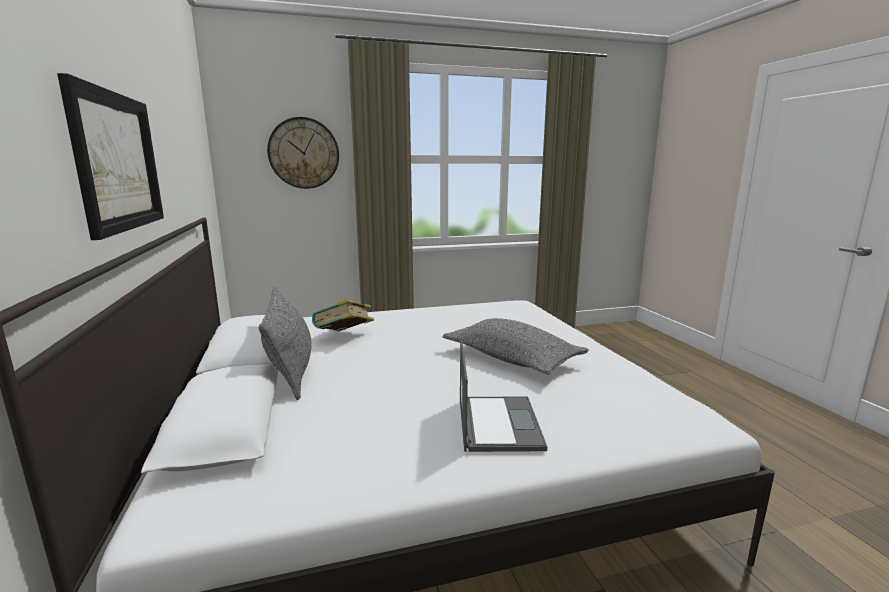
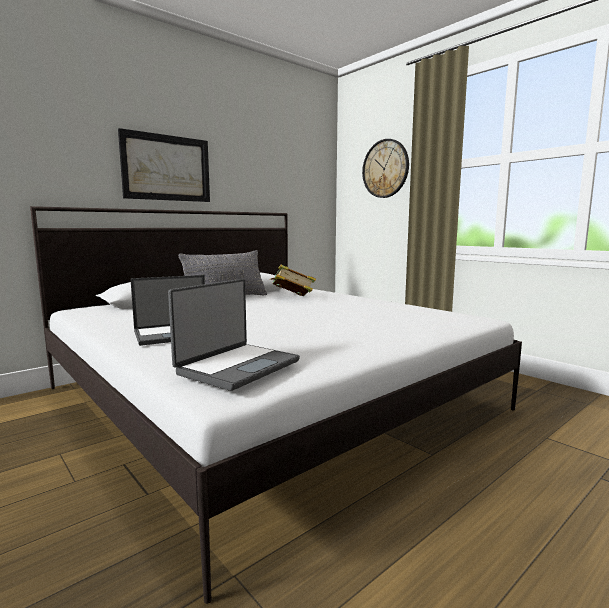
camera: 65 degrees right, 5 degrees down
(512, 359) = (305, 328): grey pillow -> none
(652, 405) = (237, 367): none -> laptop

